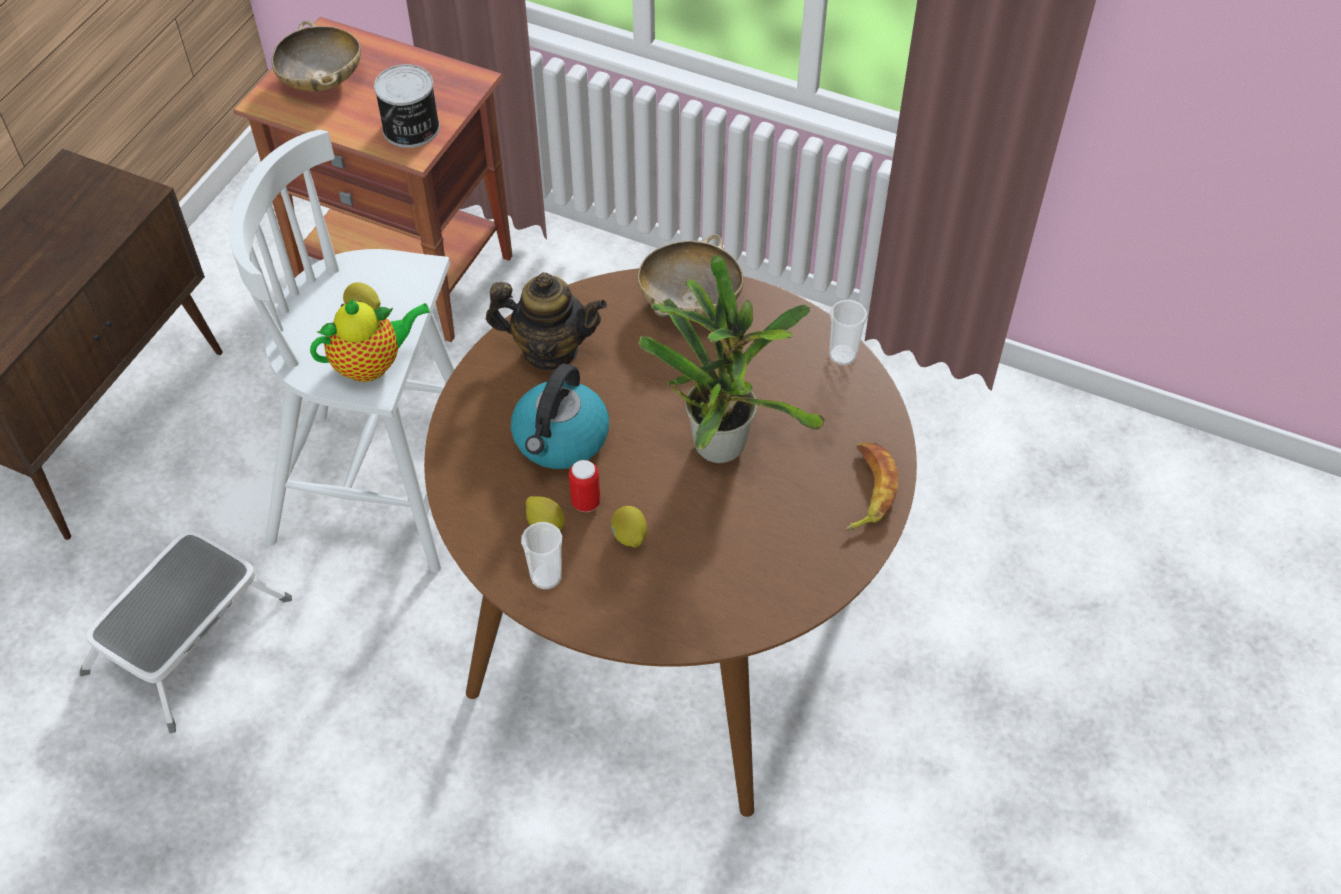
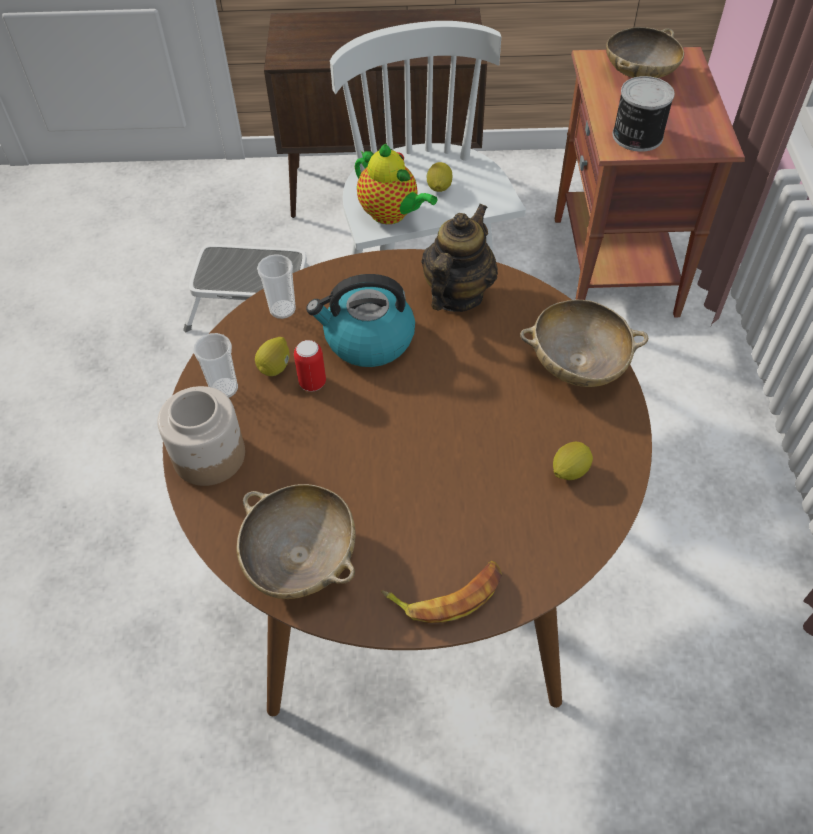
camera: 65 degrees right, 0 degrees up
(550, 350) = (456, 295): teapot -> teapot turned 135 degrees counterclockwise
(624, 615) = (208, 456): none -> jar
(629, 536) = (292, 426): lemon -> lemon (569, 471)
(720, 439) = (435, 449): potted plant -> none
(779, 579) = (301, 559): none -> beige bowl
(842, 355) = (604, 508): cup -> cup (282, 309)

